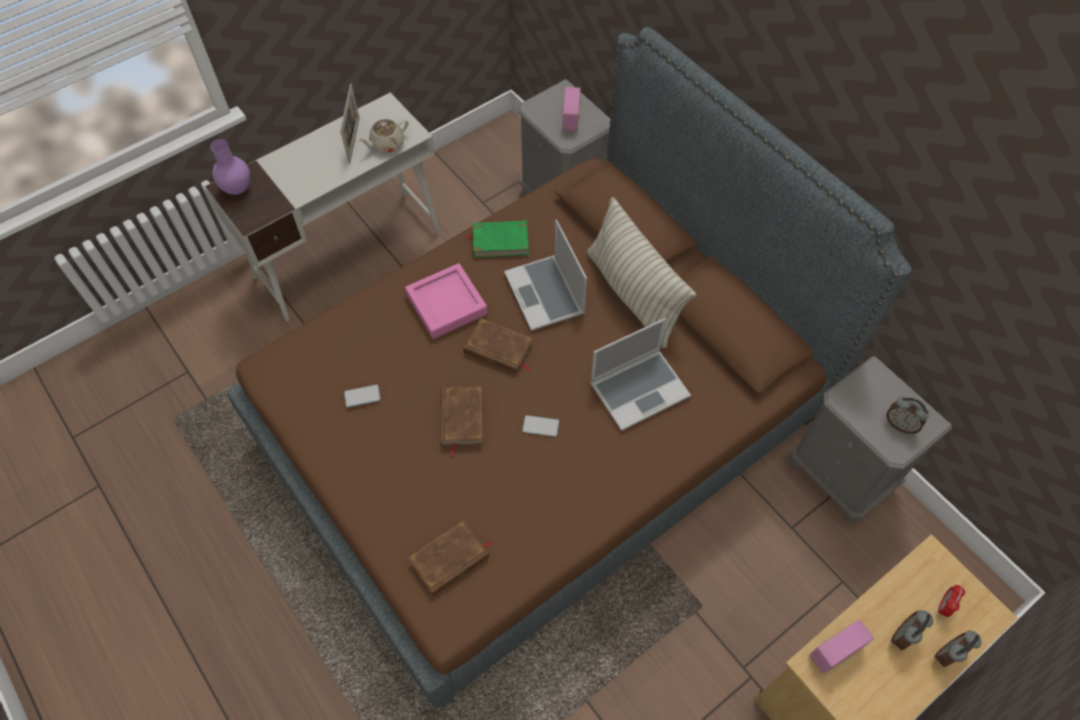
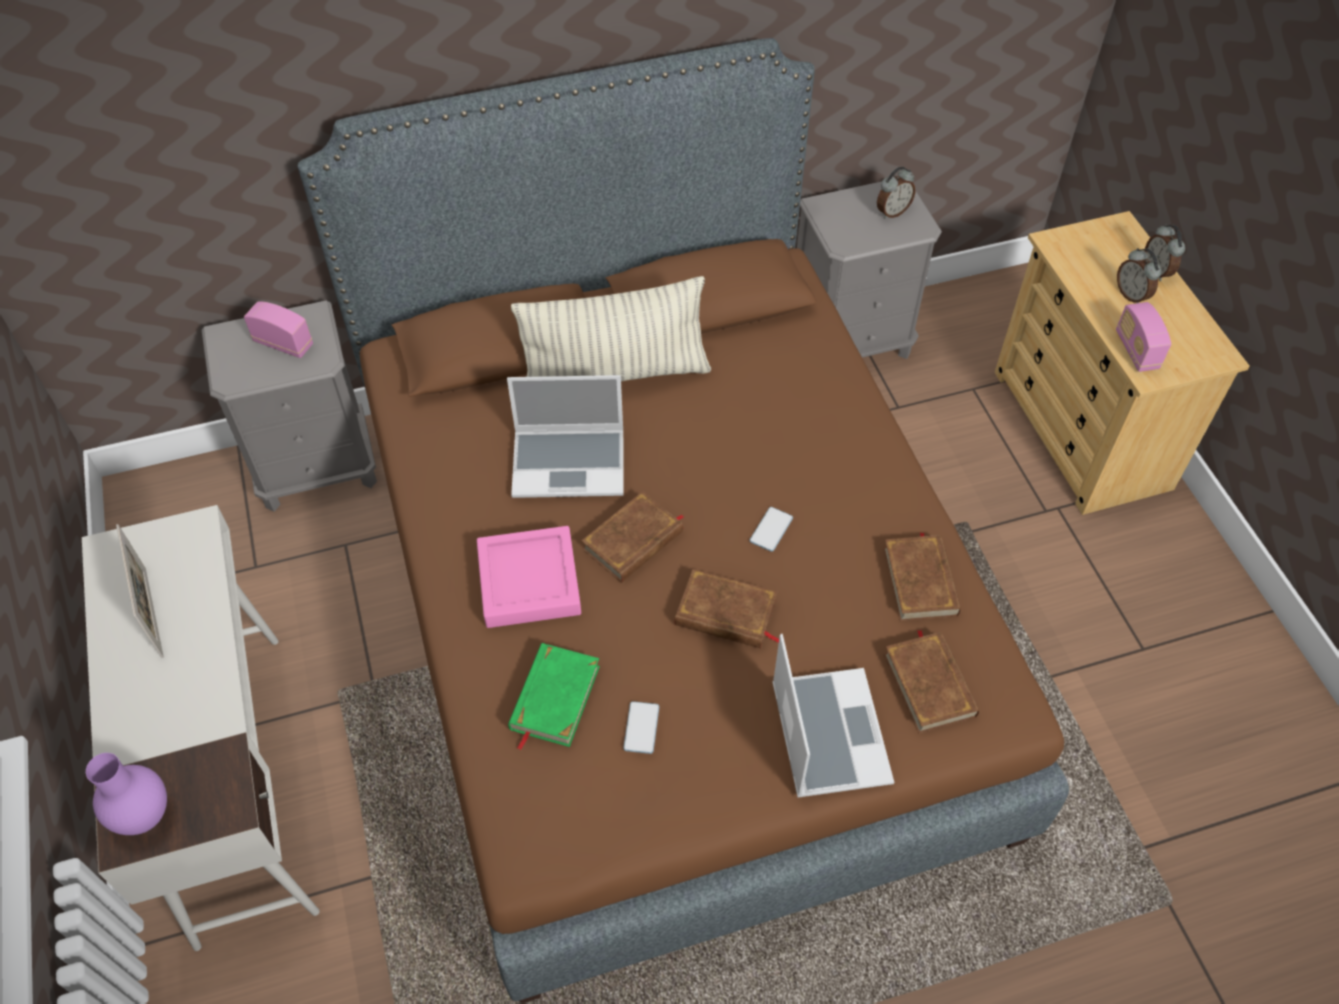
camera: 70 degrees left, 5 degrees down
(354, 140) = (153, 612): picture frame -> picture frame turned 45 degrees clockwise
(386, 144) = (192, 568): beige teapot -> none
(500, 241) = (451, 489): green book -> green book (554, 698)
(534, 534) = (920, 581): none -> brown book
(639, 389) = (757, 413): laptop -> laptop (827, 732)
(944, 606) = (1106, 254): alarm clock -> none

